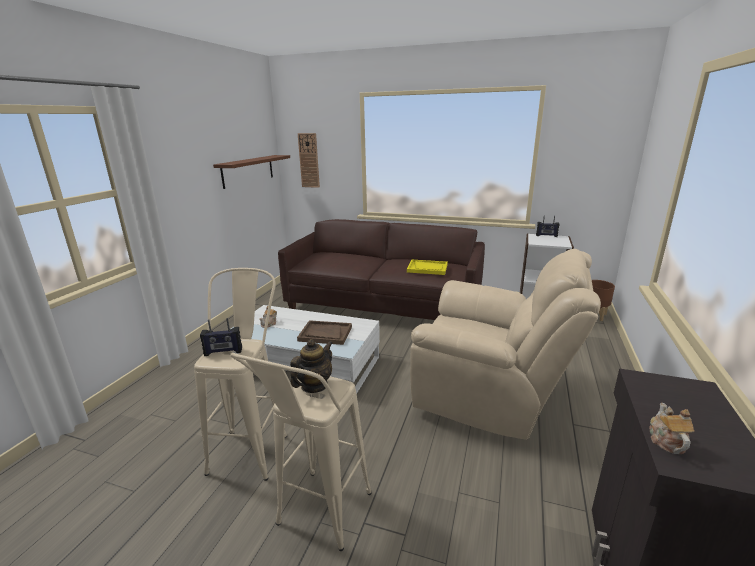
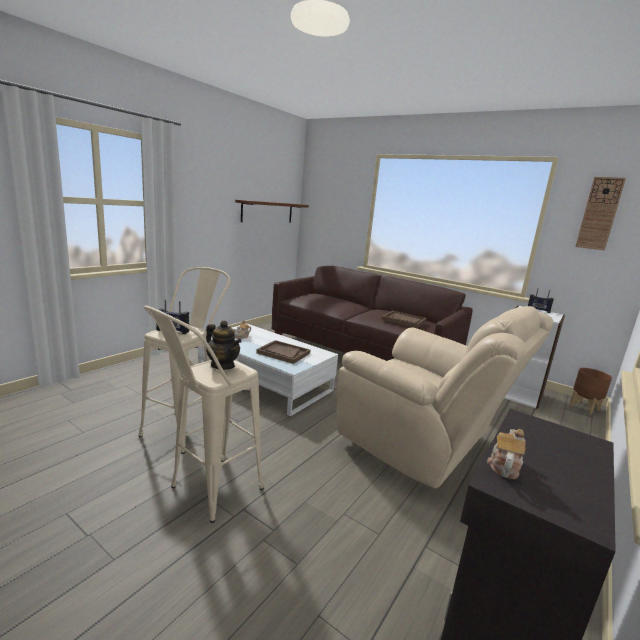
camera: 15 degrees right, 5 degrees down
(309, 160) = (324, 212): wall clock -> wall clock (599, 213)
(314, 386) = (223, 365): teapot -> teapot turned 75 degrees clockwise
(427, 268) = (404, 320): yellow tray -> brown tray

